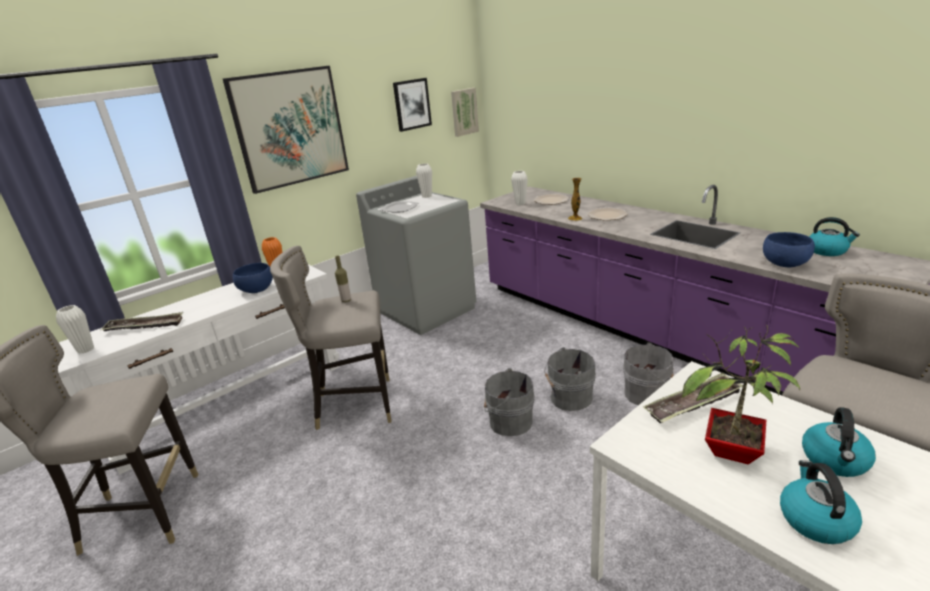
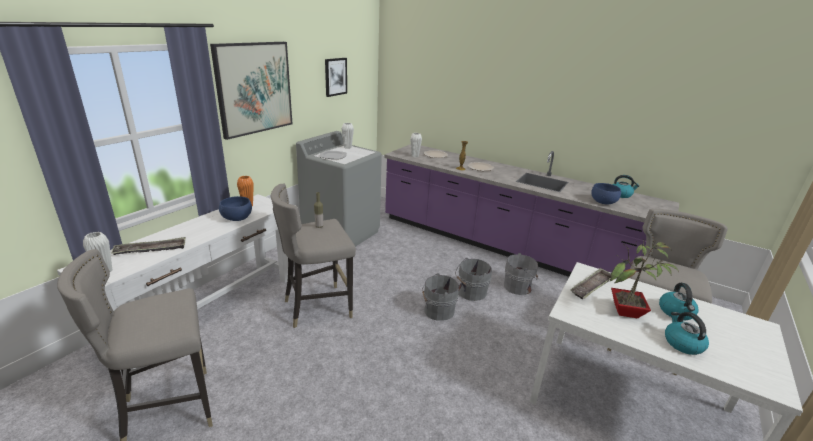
camera: 20 degrees left, 0 degrees up
(463, 112) = (366, 85): picture -> none

